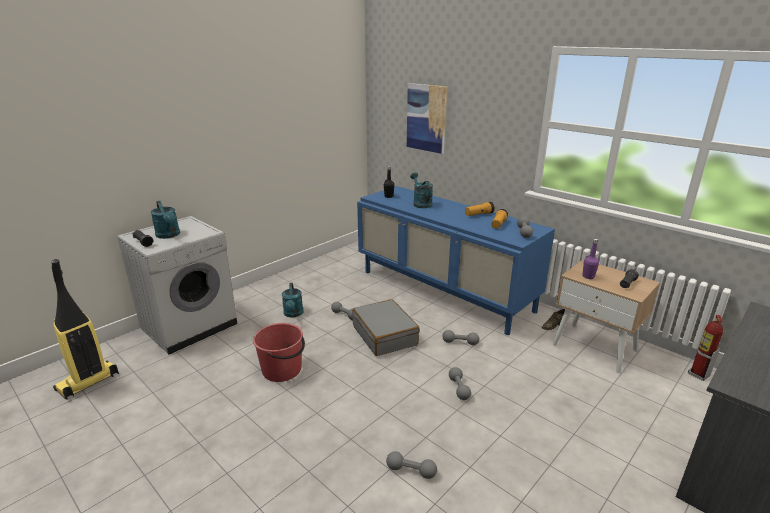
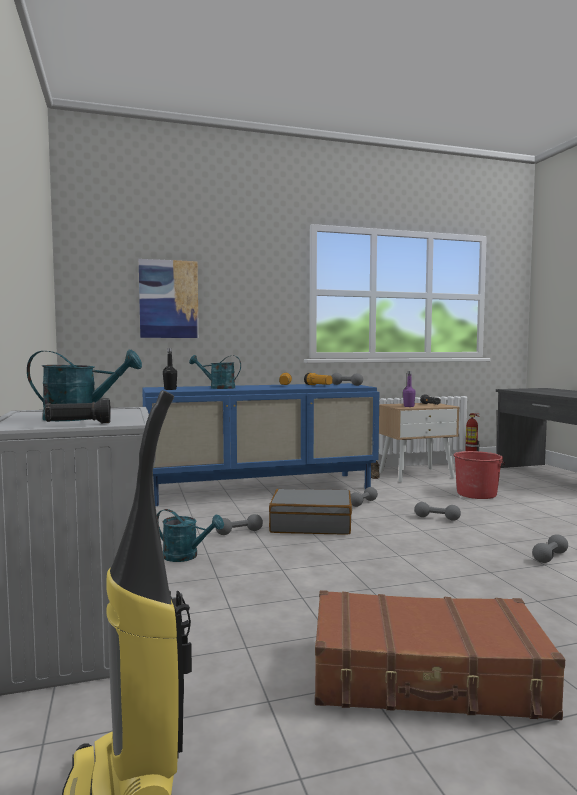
camera: 60 degrees left, 20 degrees down
(185, 436) = (427, 677): none -> brown suitcase
(282, 370) = (320, 584): red bucket -> red bucket (476, 494)

